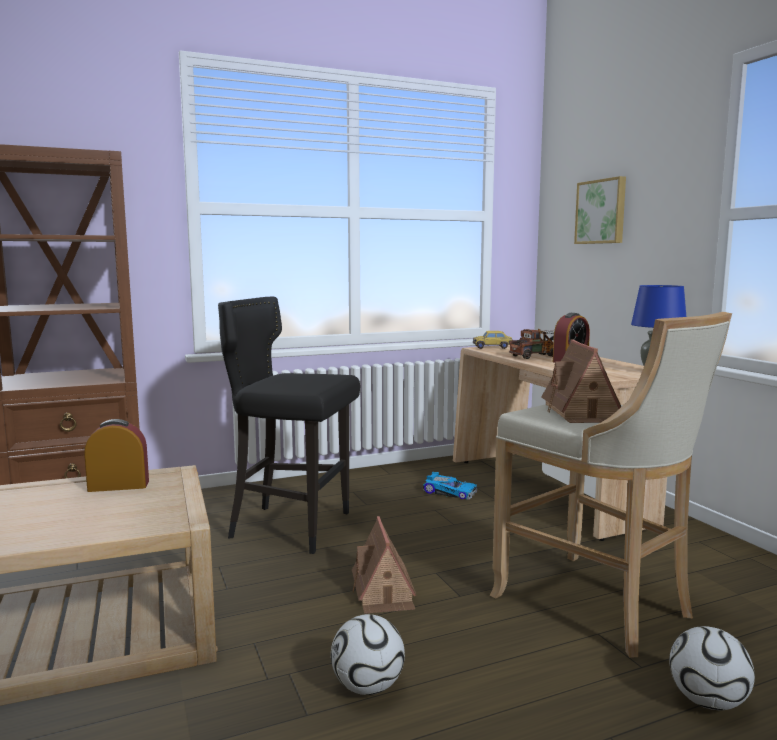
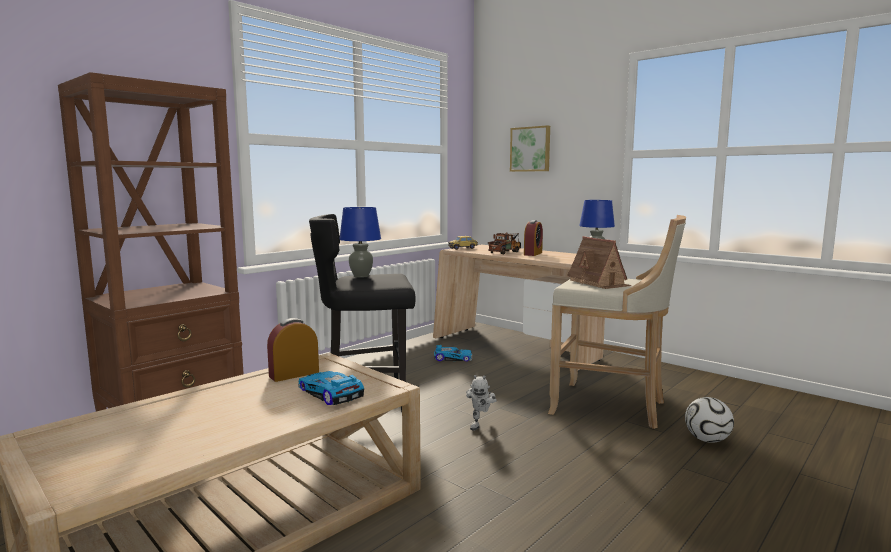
camera: 25 degrees left, 0 degrees up
(106, 516) = (329, 393): none -> toy car
(290, 375) = (361, 276): none -> blue table lamp
(368, 687) = (534, 477): football -> none
(383, 591) = (480, 425): toy house -> toy robot

